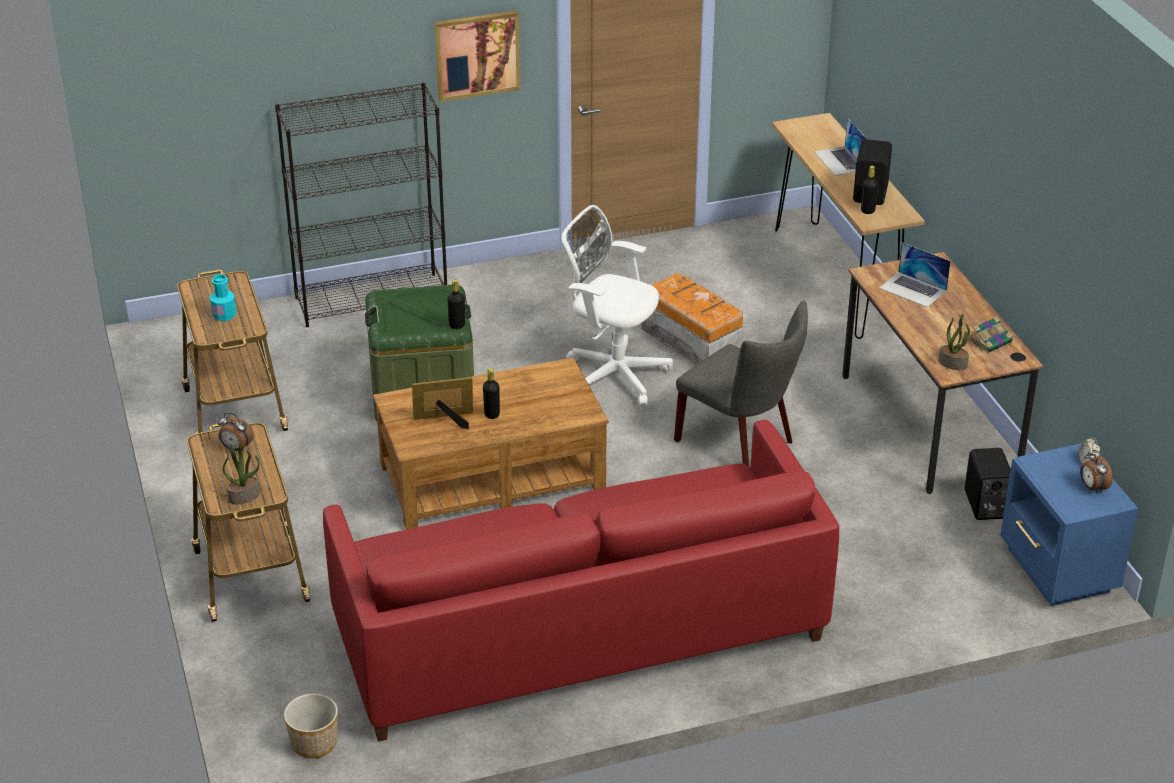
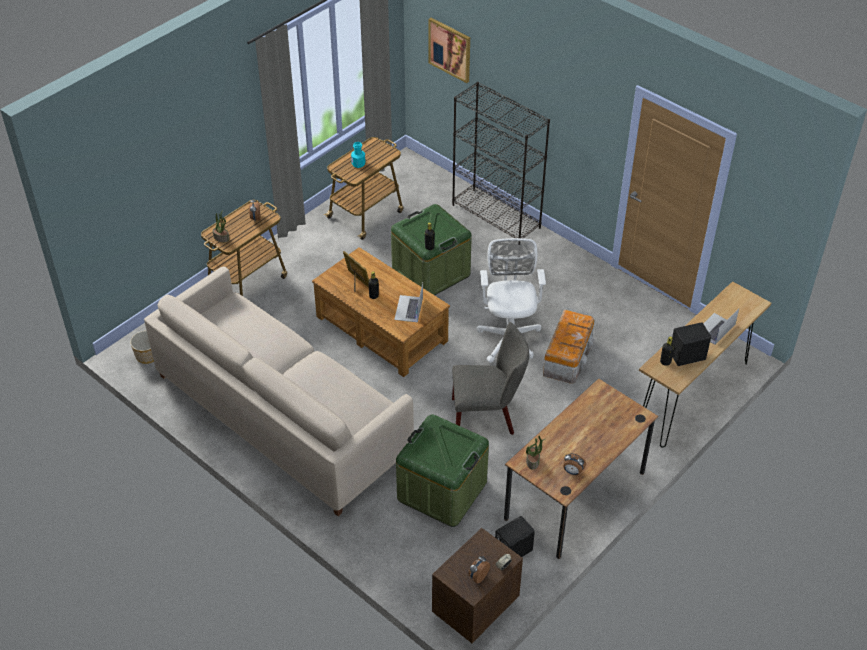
camera: 60 degrees right, 10 degrees up
(477, 55) = (582, 123): picture -> picture (450, 49)
(578, 632) = (281, 415): red sofa -> beige sofa
(741, 443) = (487, 416): grey chair -> grey chair turned 105 degrees counterclockwise
(842, 528) = (442, 490): none -> green storage box
(913, 289) = (600, 415): laptop -> laptop (408, 308)
(991, 341) = (572, 472): book -> alarm clock
(1057, 571) = (473, 608): blue nightstand -> brown nightstand

